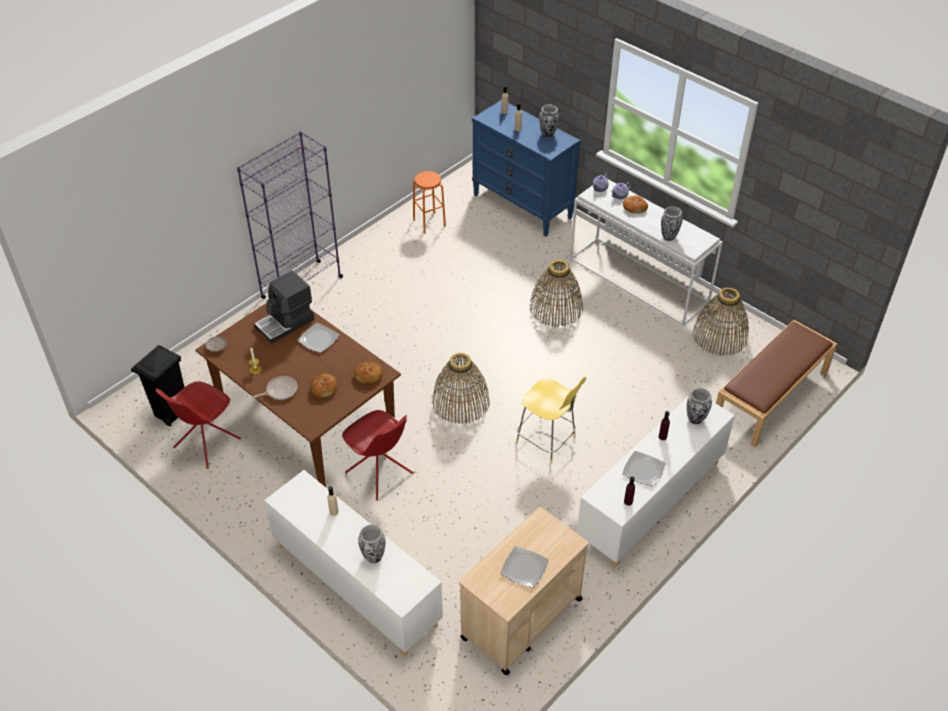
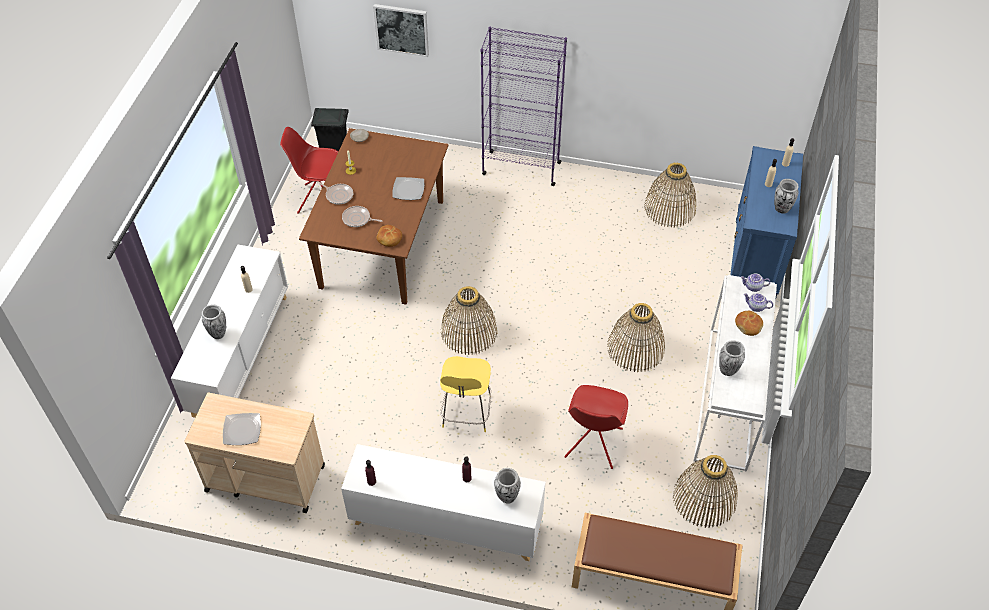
camera: 60 degrees right, 5 degrees up
(159, 230) = (402, 29): none -> picture
(286, 323) = (412, 162): coffee machine -> none
(324, 388) = (358, 219): bread -> frying pan
(380, 474) = (356, 316): red chair -> red chair (593, 444)
(429, 223) = (669, 208): orange stool -> basket
(643, 470) = (416, 478): plate -> none

